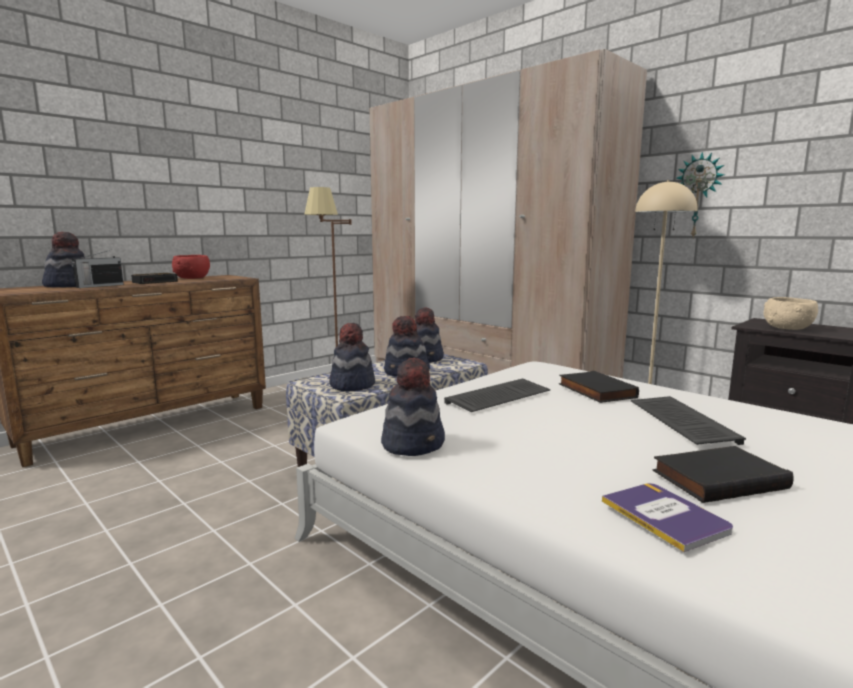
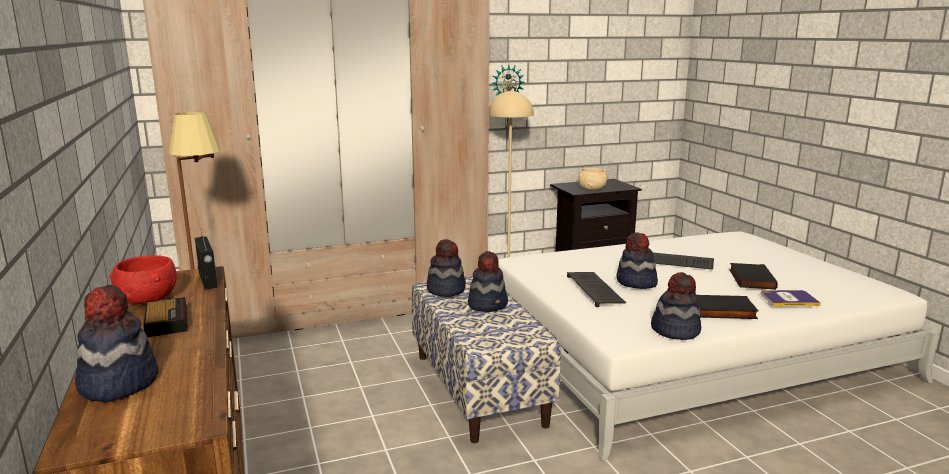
camera: 65 degrees left, 5 degrees up
(99, 286) = (175, 358): radio -> radio (207, 280)
(352, 385) = (509, 330): hat -> hat (636, 283)
(594, 391) = (601, 263): black book -> black book (722, 311)

